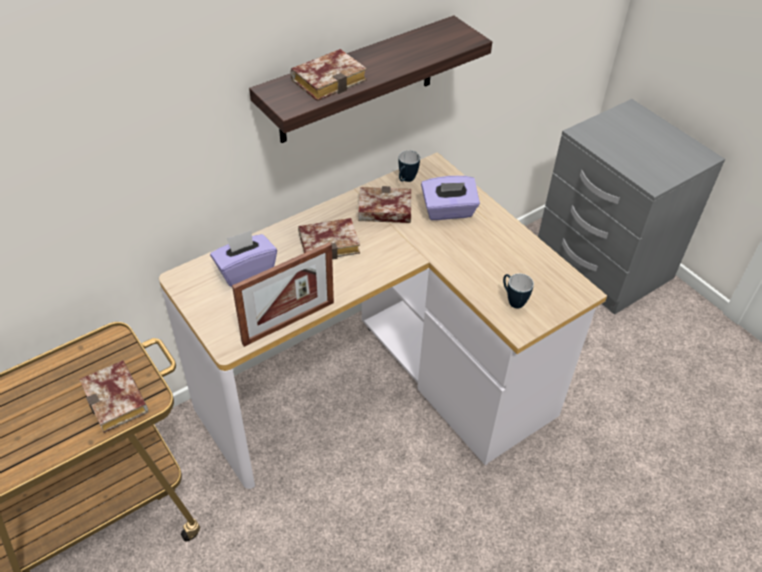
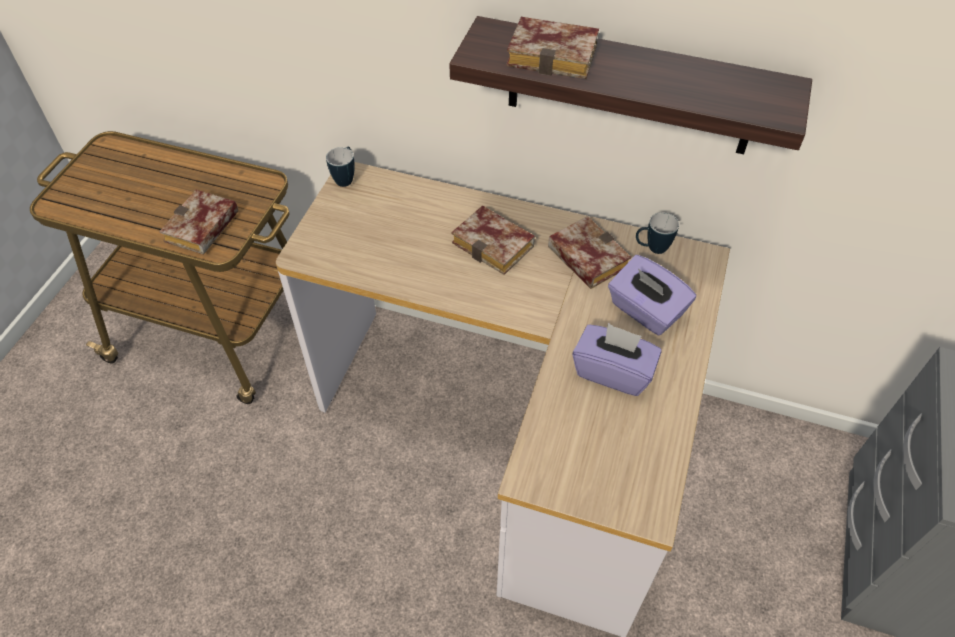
camera: 55 degrees right, 5 degrees up
(245, 270) = (401, 209): purple tissue box -> purple tissue box (613, 371)
(288, 323) = (363, 278): picture frame -> none
(513, 300) = (566, 448): mug -> mug (346, 178)

